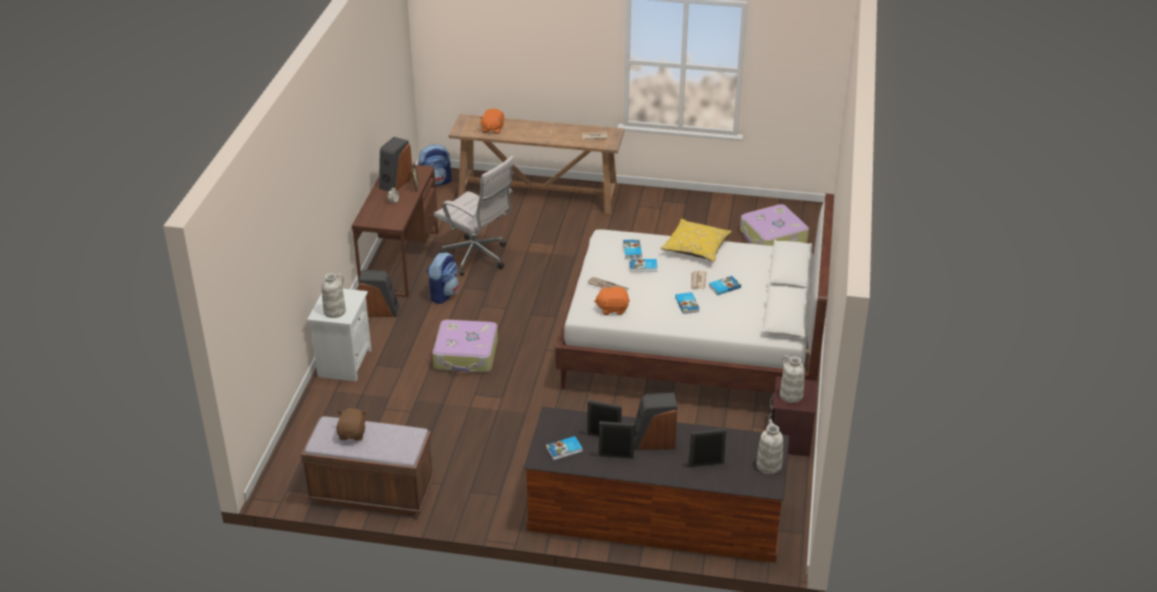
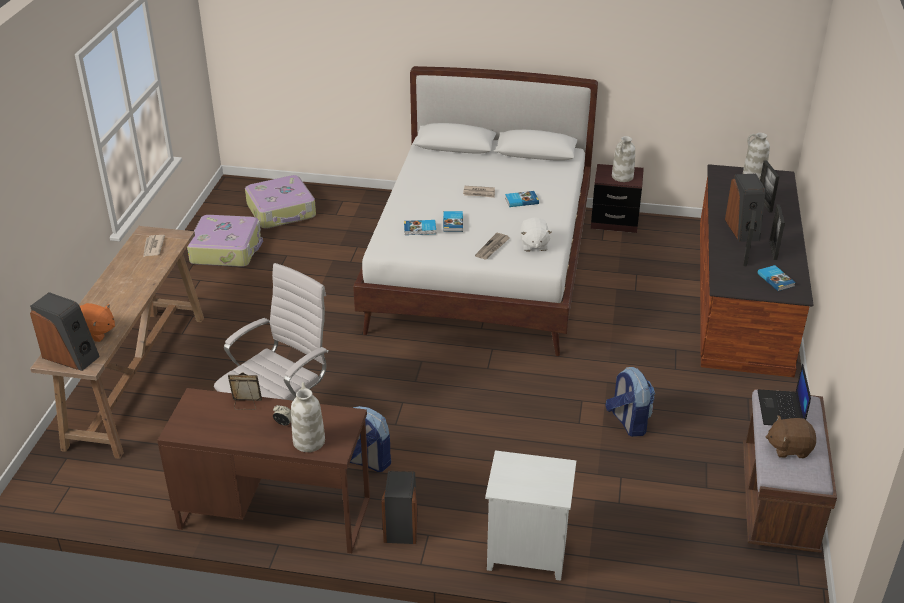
camera: 90 degrees left, 0 degrees up
(335, 311) = (548, 479): white vase -> white vase (308, 441)
(395, 182) = (226, 425): speaker -> speaker (71, 356)
(396, 437) = (781, 410): none -> laptop
(436, 182) = (56, 486): backpack -> backpack (628, 422)
(466, 355) = (501, 433): suitcase -> suitcase (227, 249)
(612, 309) = (534, 245): orange plush toy -> white plush toy
(696, 248) = (414, 192): yellow pillow -> none
(724, 287) = (488, 180): book -> none

